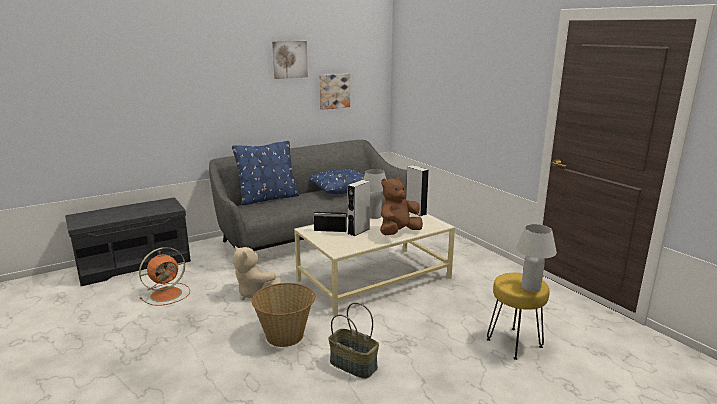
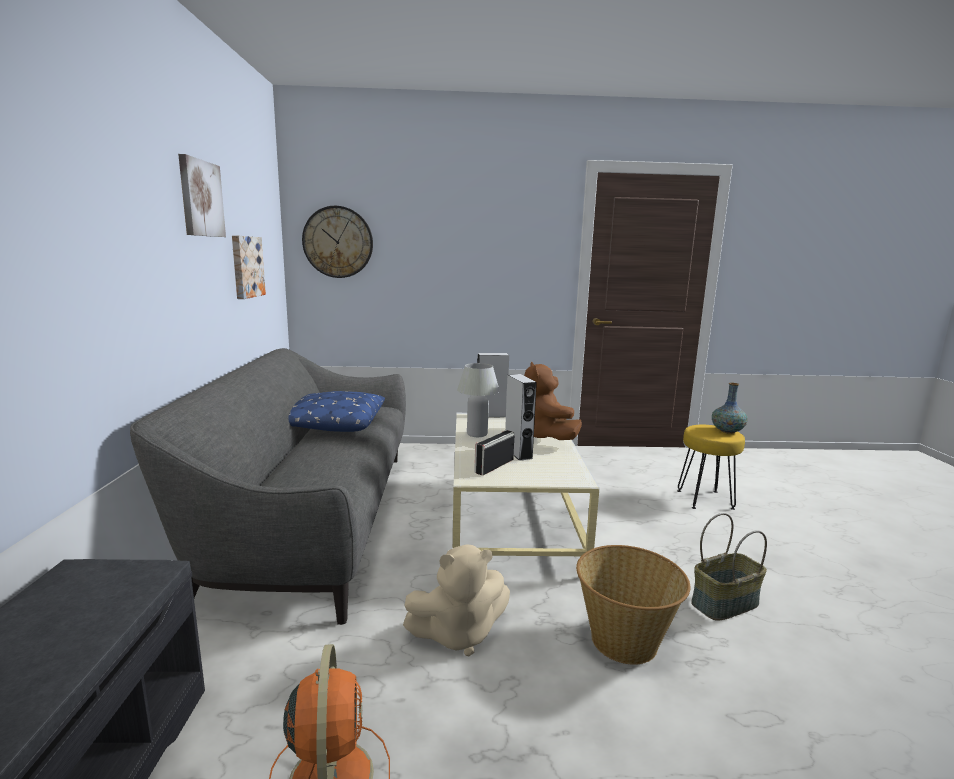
camera: 60 degrees left, 5 degrees down
(268, 198) = (272, 475): blue pillow -> none
(412, 74) = (338, 242): none -> wall clock
(531, 287) = (727, 431): white table lamp -> vase

